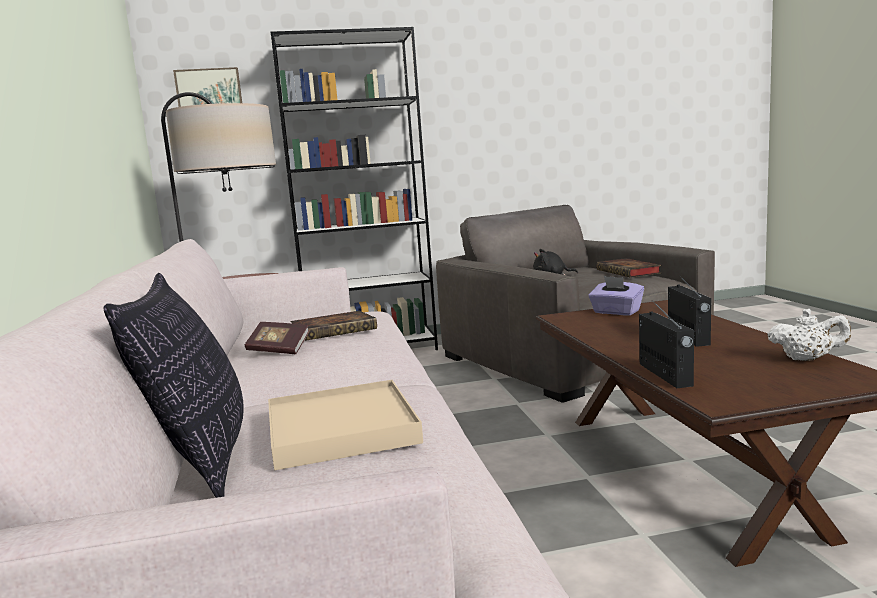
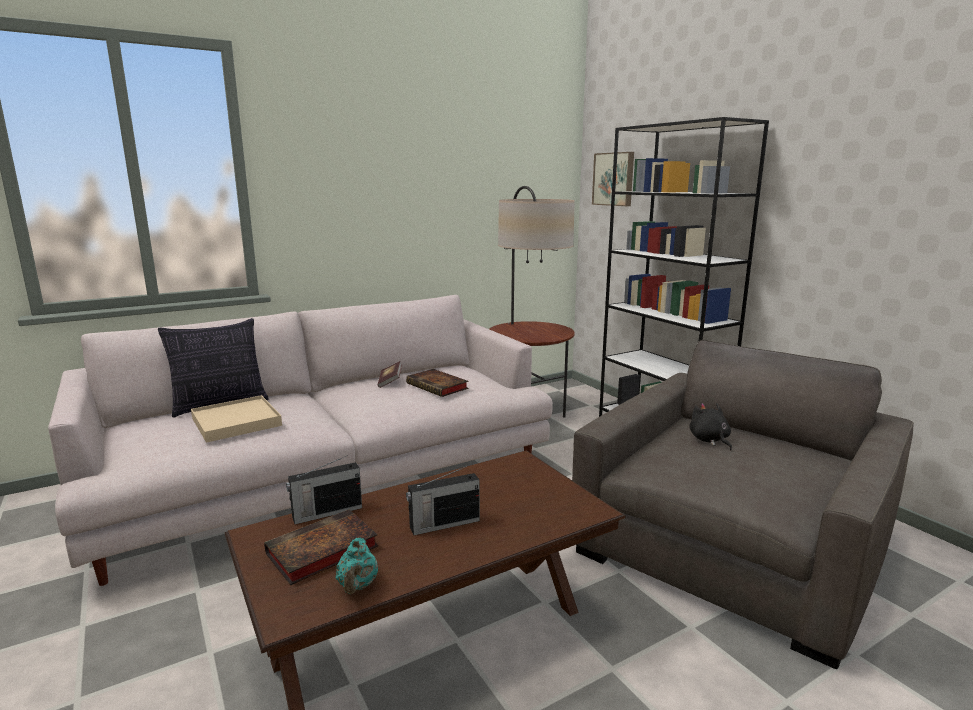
camera: 70 degrees right, 5 degrees up
(616, 312) = (545, 485): purple tissue box -> none
(629, 272) = (763, 481): book -> book (320, 552)
(807, 359) = (357, 586): white teapot -> turquoise teapot

